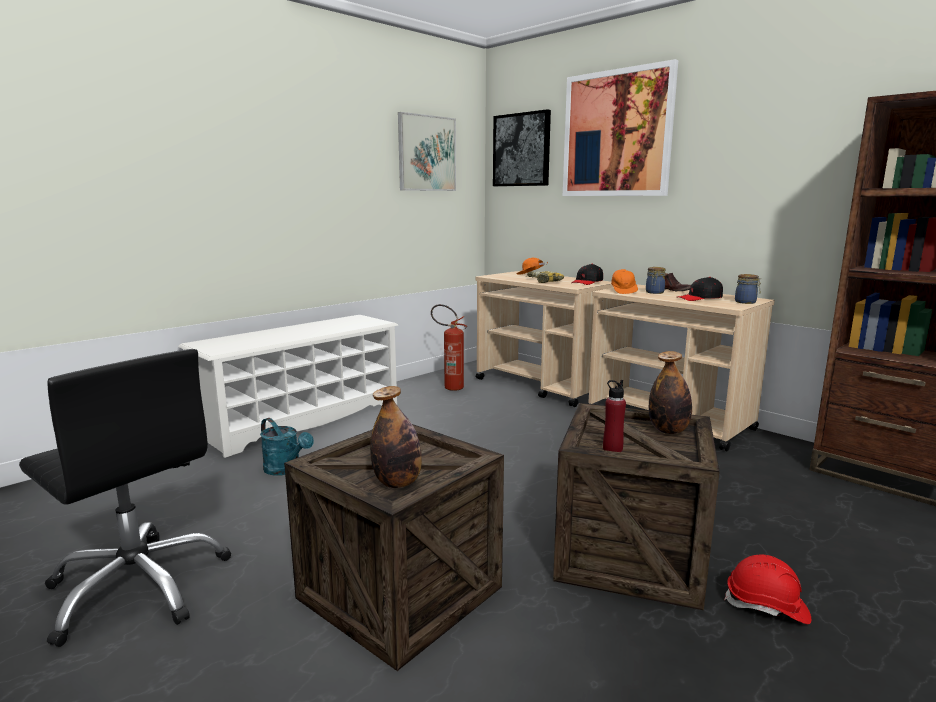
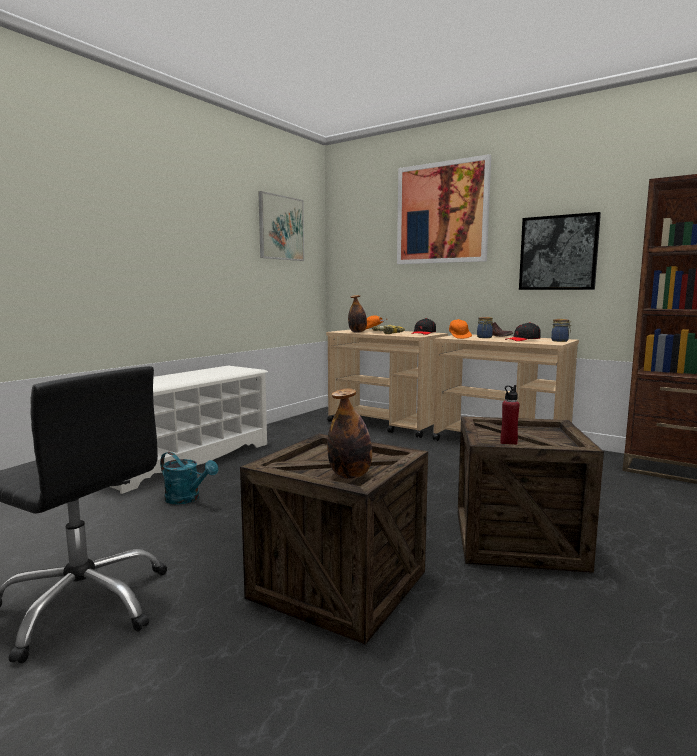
camera: 10 degrees left, 5 degrees down
(449, 387) = (307, 429): fire extinguisher -> none
(521, 150) = (359, 227): picture -> picture (558, 253)
(668, 431) = (542, 431): bottle -> bottle (357, 332)
(767, 607) = (639, 565): red hard hat -> none

